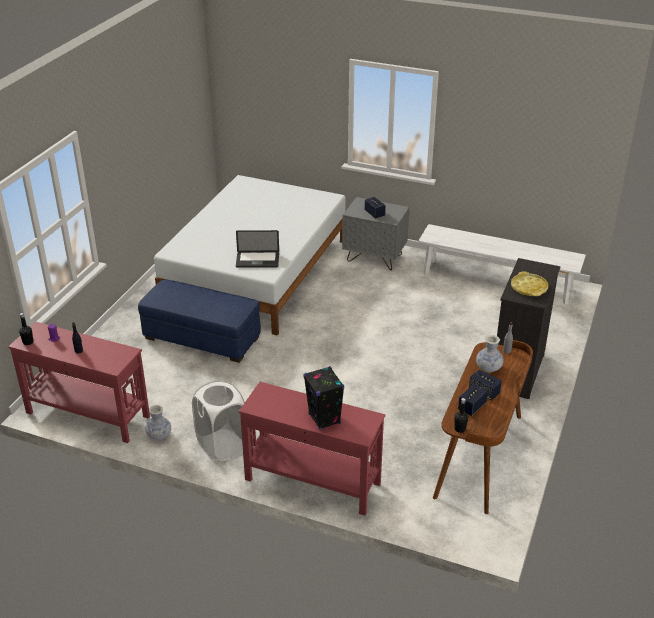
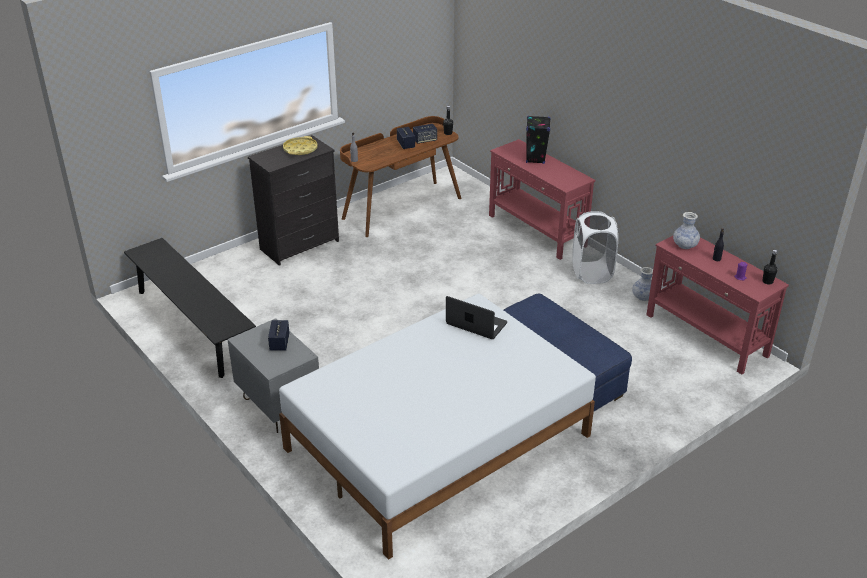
camera: 150 degrees left, 0 degrees up
(488, 368) = (382, 155): vase -> vase (685, 245)
(496, 281) = (193, 326): white bench -> black bench

